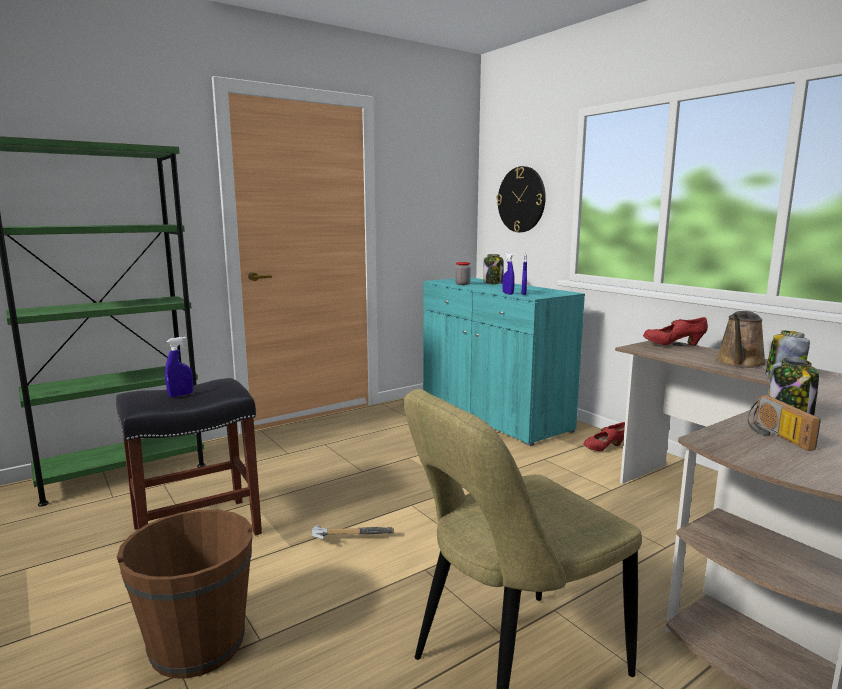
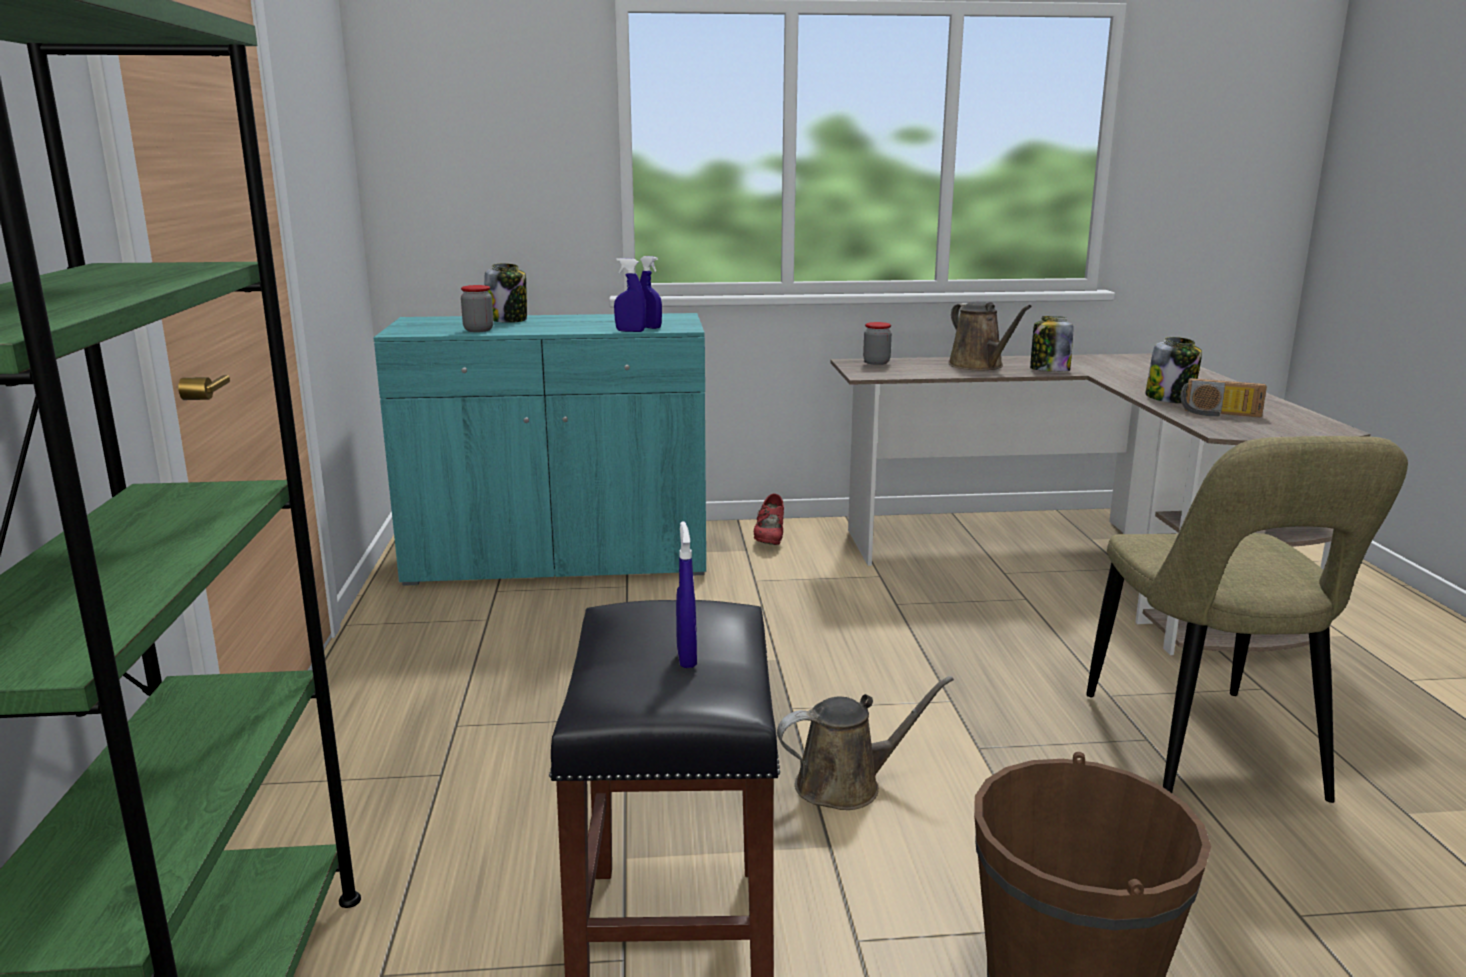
camera: 60 degrees left, 5 degrees up
(349, 537) = (846, 785): hammer -> brown watering can
(521, 199) = (490, 155): wall clock -> none
(673, 345) = (876, 362): red shoe -> jar

